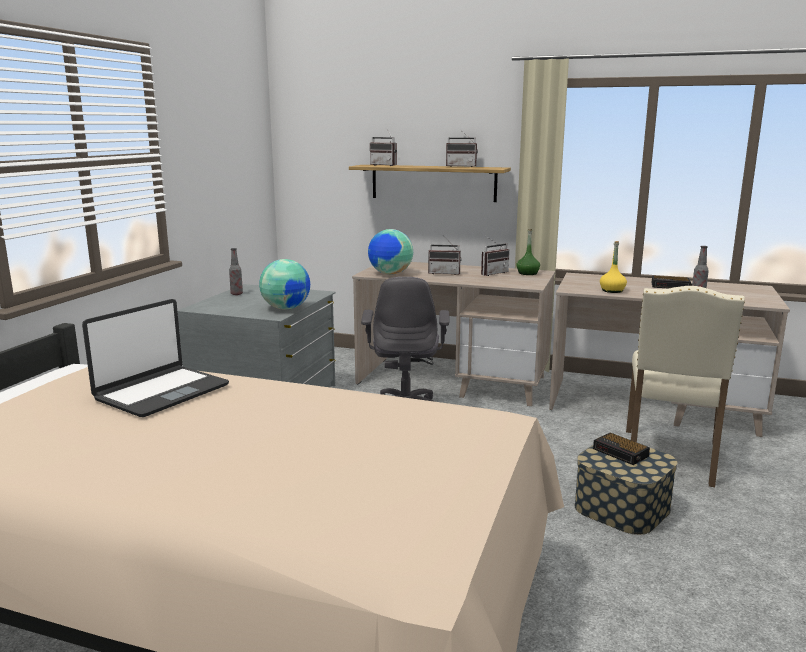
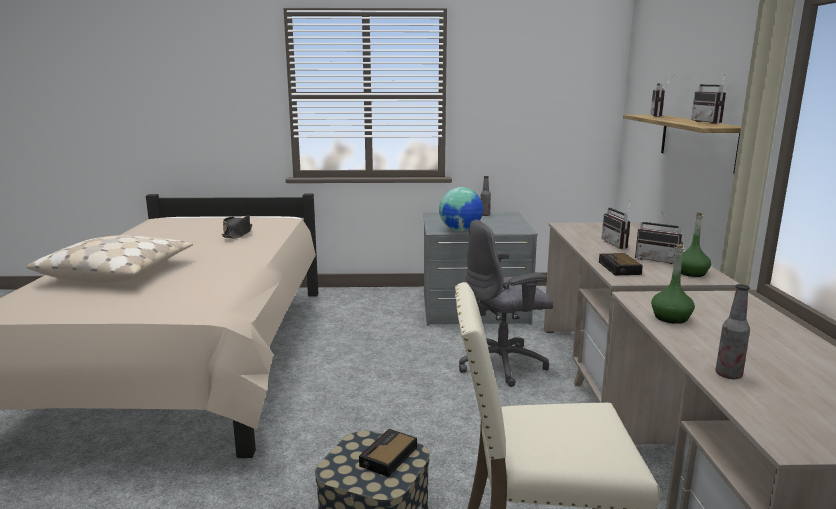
camera: 70 degrees right, 0 degrees up
(161, 392) = (238, 234): laptop -> black hat
(288, 470) = (118, 272): none -> beige pillow
(390, 274) = (577, 230): globe -> none
(612, 291) = (670, 318): yellow bottle -> green bottle
(671, 286) = (784, 355): alarm clock -> alarm clock (620, 268)

